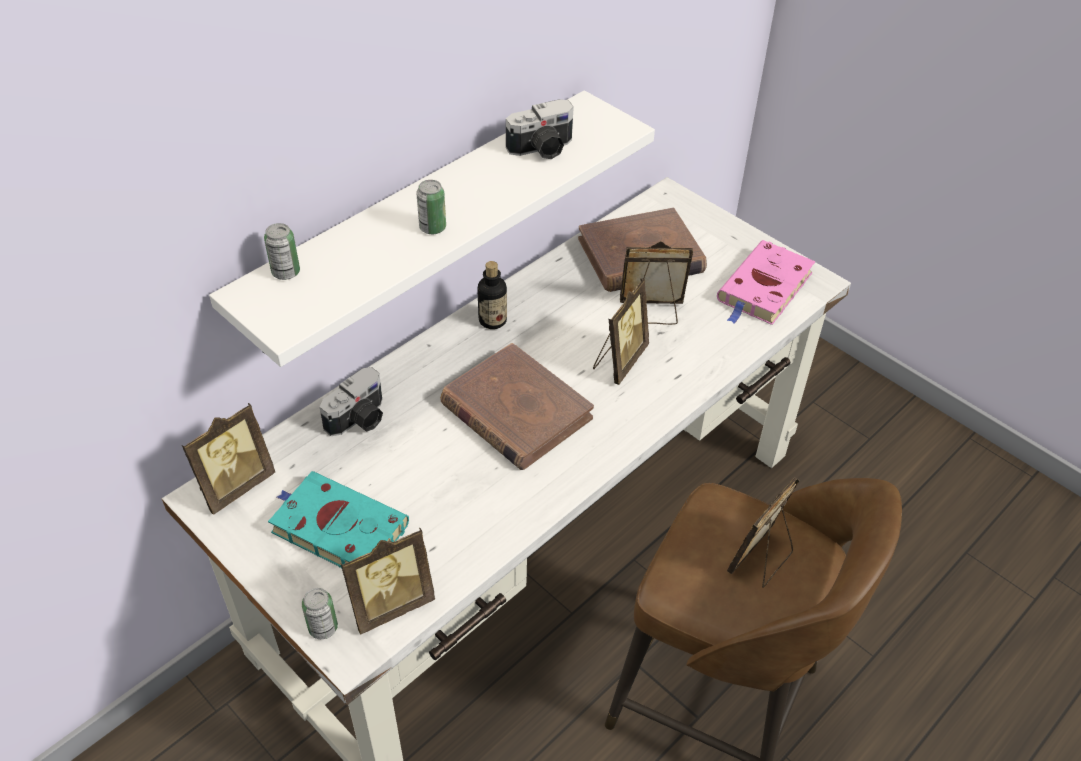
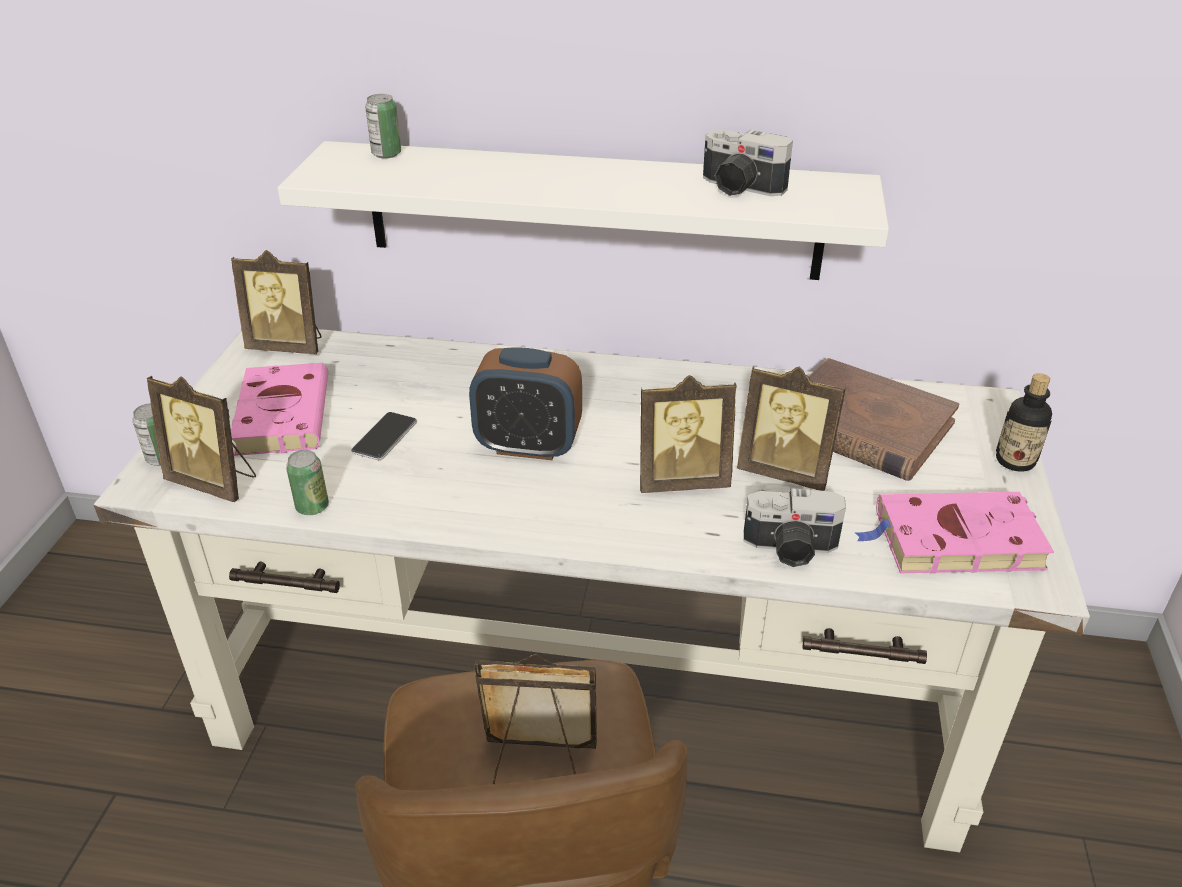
camera: 55 degrees right, 10 degrees down
(336, 528) = (283, 413): turquoise book -> pink book
(360, 419) = (423, 368): camera -> camera (790, 549)
(429, 481) = (384, 437): none -> phone
(432, 228) = (533, 184): can -> can (312, 507)
(492, 320) = (635, 379): bottle -> bottle (1015, 461)
(515, 411) = (528, 446): brown book -> alarm clock
(651, 313) = (785, 472): picture frame -> picture frame turned 150 degrees clockwise

